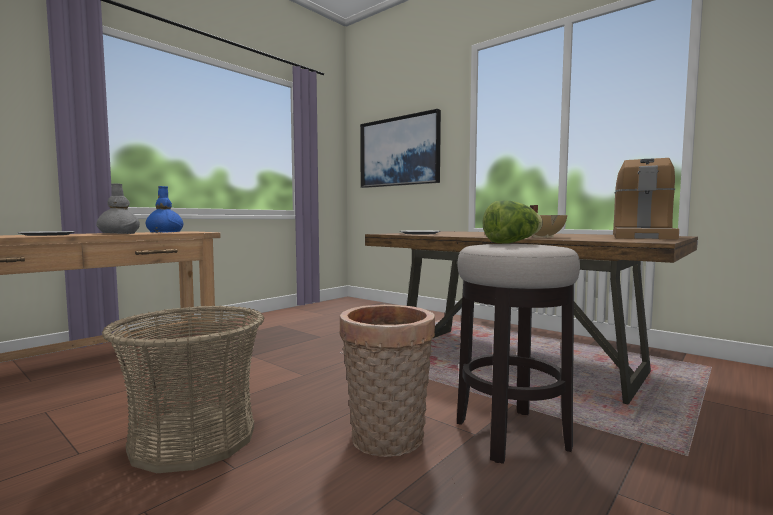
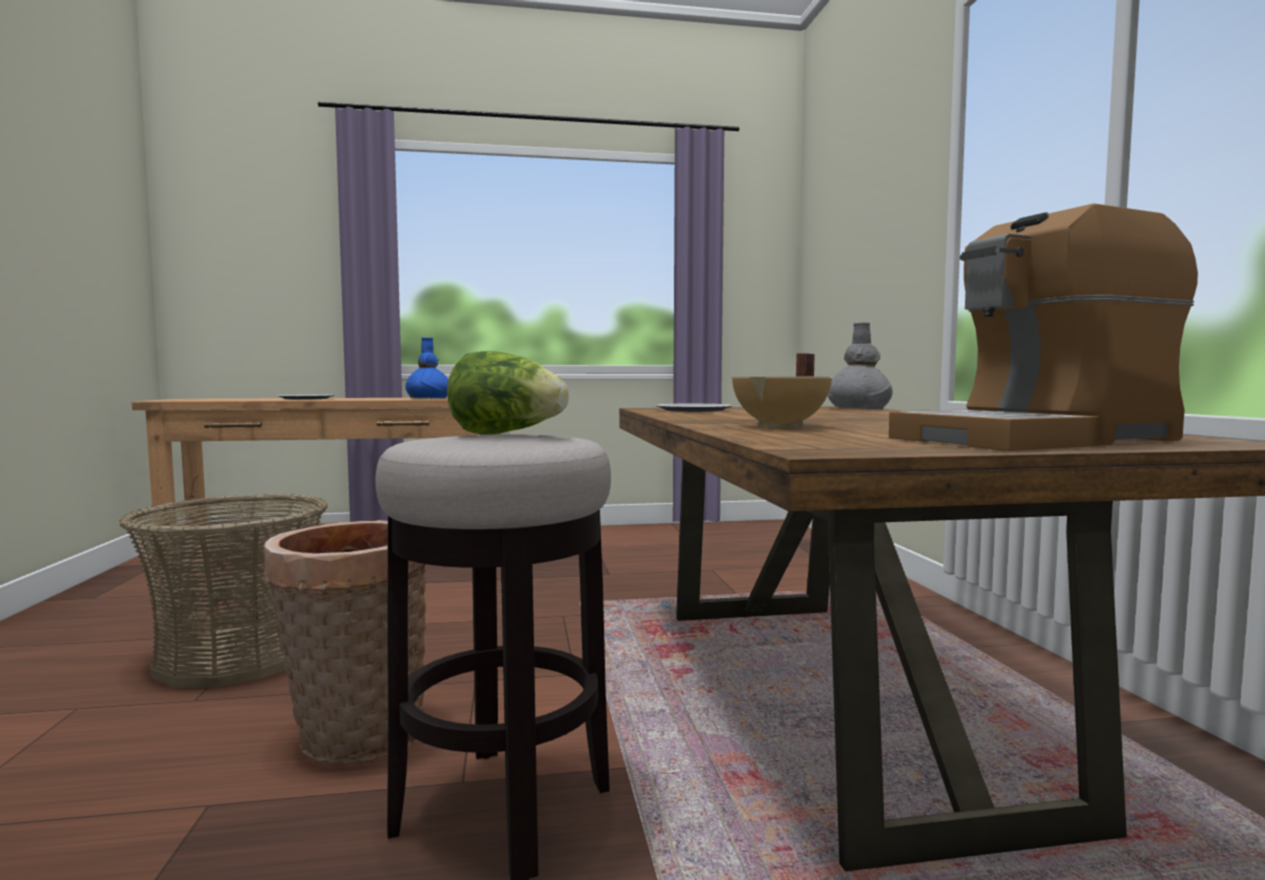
camera: 40 degrees right, 0 degrees up
(119, 233) = (372, 399): grey vase -> grey vase (859, 408)
(399, 152) = (855, 249): picture -> none

